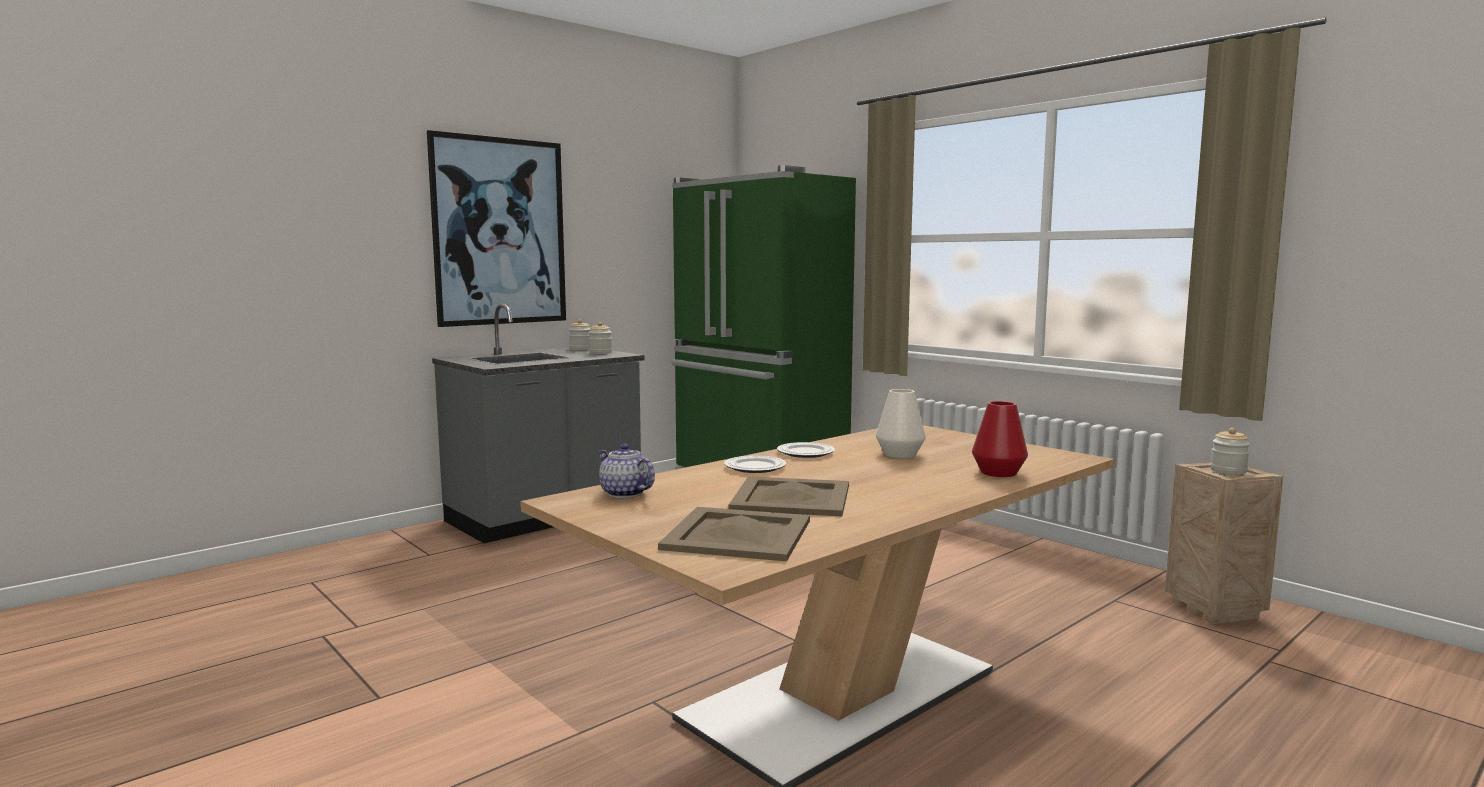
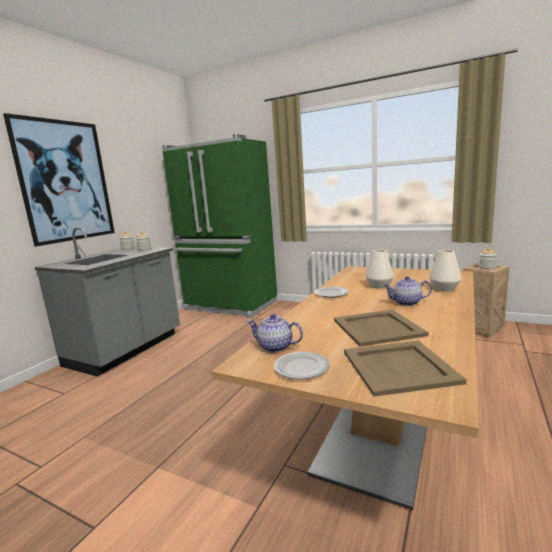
camera: 20 degrees left, 5 degrees up
(755, 467) = (322, 309): plate -> plate (302, 368)
(895, 479) = (406, 303): none -> teapot
(998, 473) = (444, 288): red vase -> white vase

